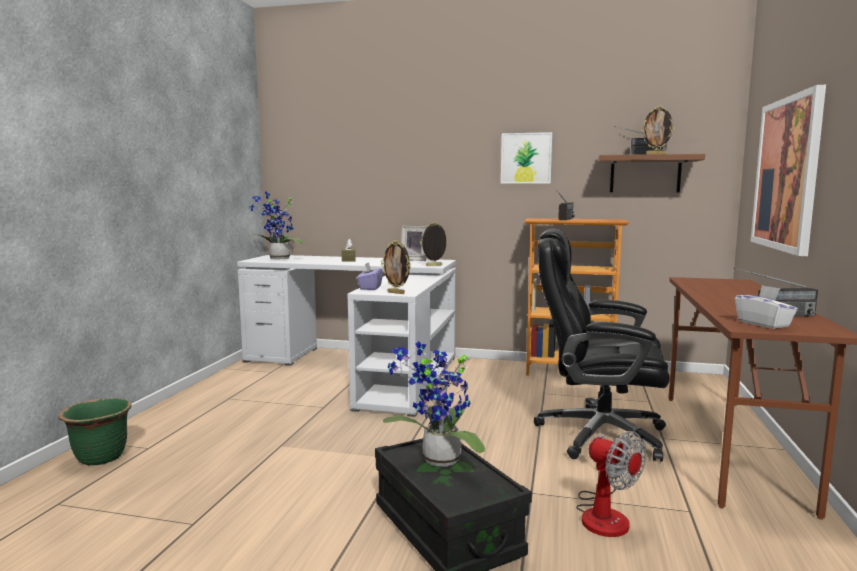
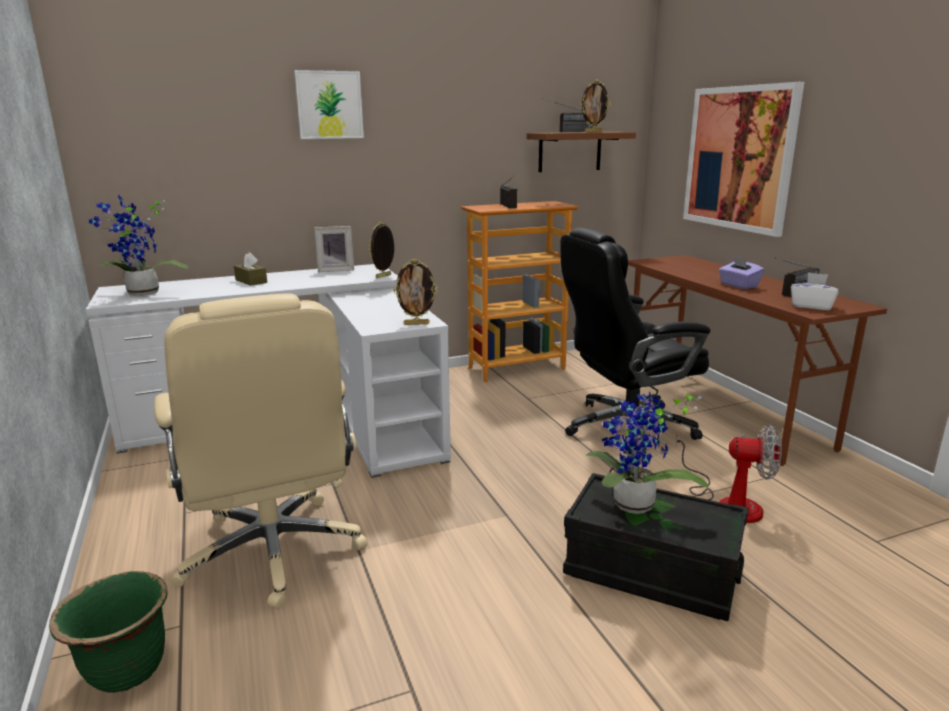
camera: 35 degrees left, 10 degrees up
(237, 431) = (273, 552): none -> beige office chair
(370, 288) = (367, 321): purple tissue box -> purple tissue box (738, 285)
(526, 158) = (453, 135): picture -> picture (329, 105)

